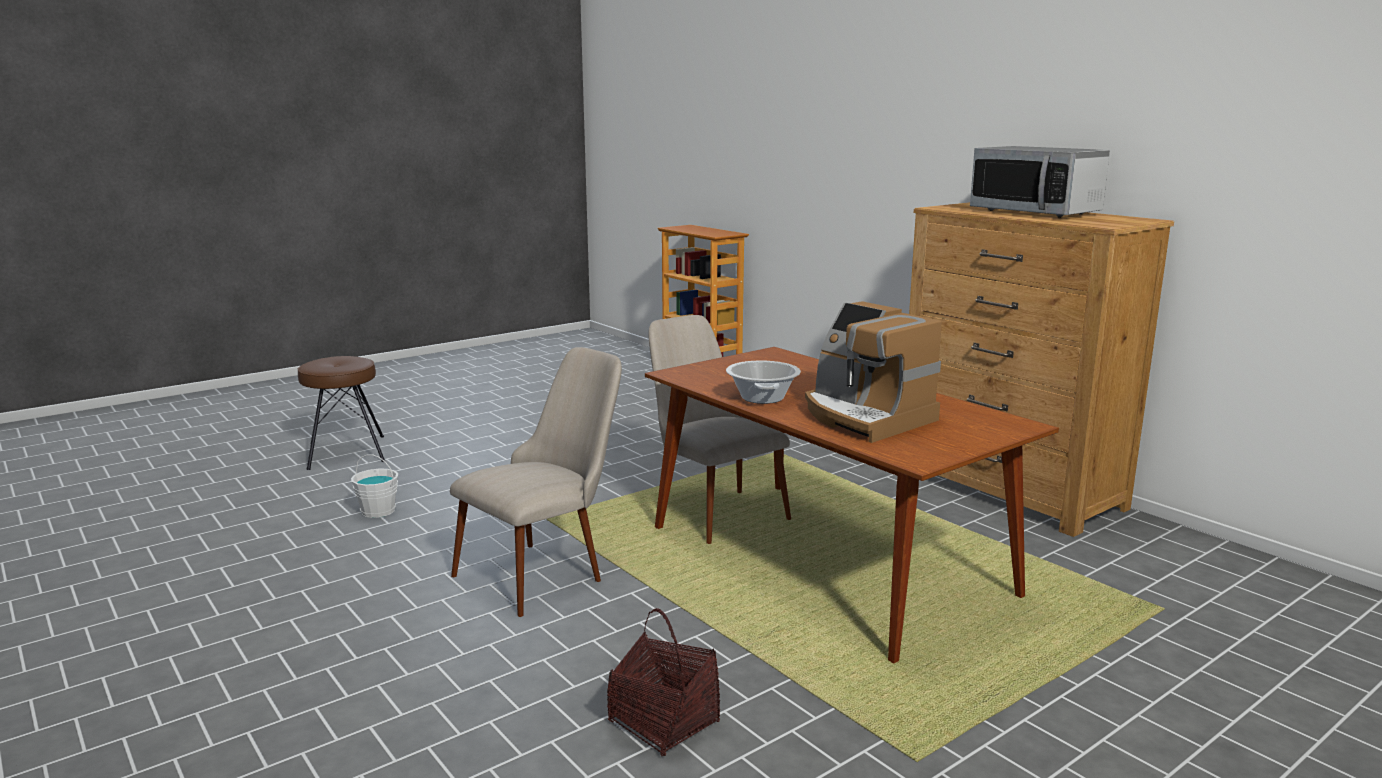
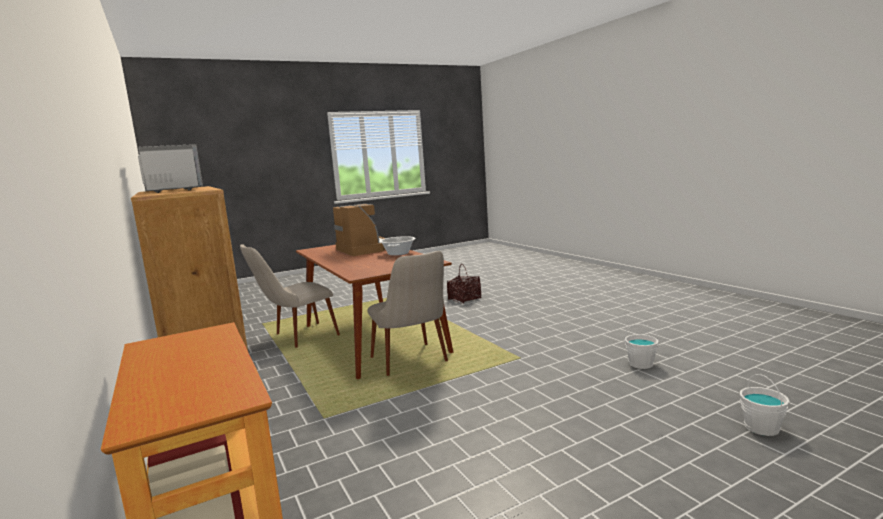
camera: 170 degrees left, 5 degrees down
(345, 452) = (762, 427): brown stool -> white bucket
(546, 569) = (512, 334): beige chair -> beige chair (296, 338)

